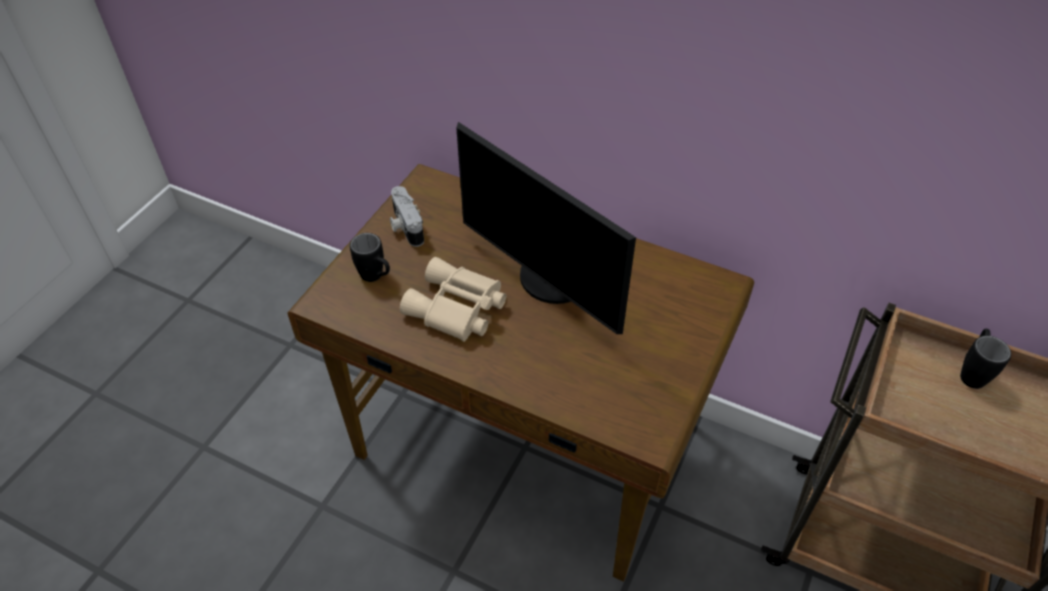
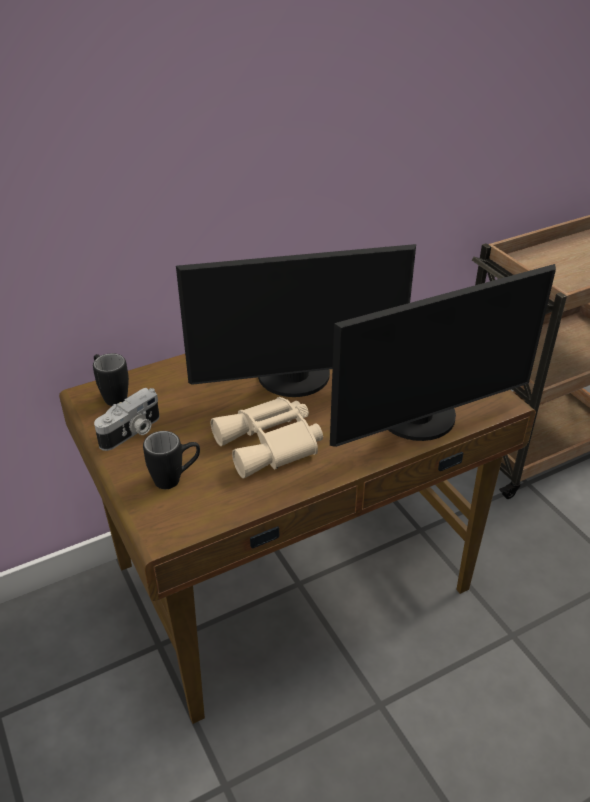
camera: 55 degrees left, 10 degrees down
(405, 226) = (132, 432): camera -> camera turned 60 degrees counterclockwise
(571, 391) = (422, 420): none -> monitor
(972, 372) = (552, 252): black mug -> black mug (112, 395)

